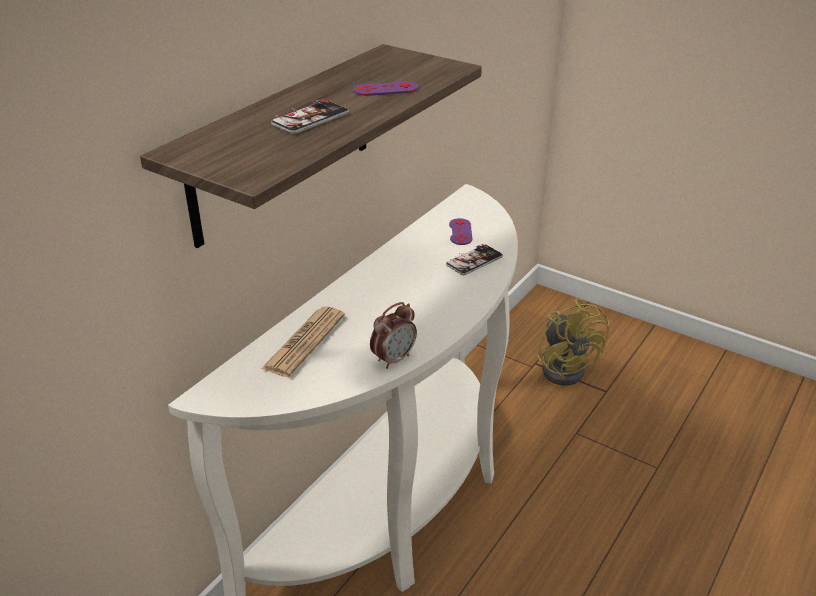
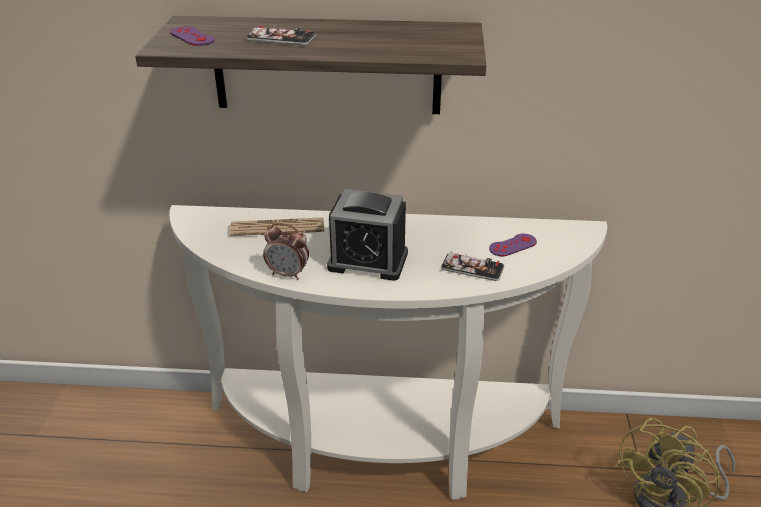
camera: 60 degrees right, 0 degrees up
(385, 89) = (373, 45): purple game controller -> purple game controller (192, 36)
(415, 307) = (368, 261): none -> alarm clock

